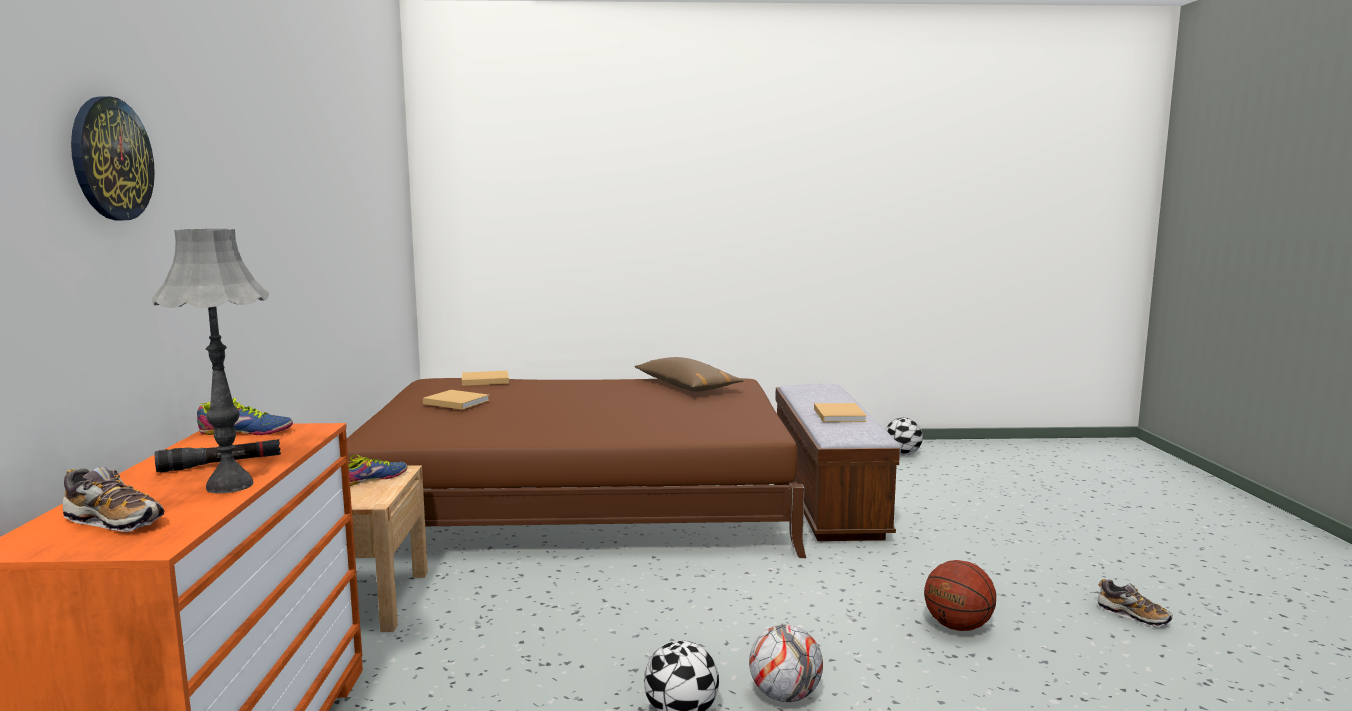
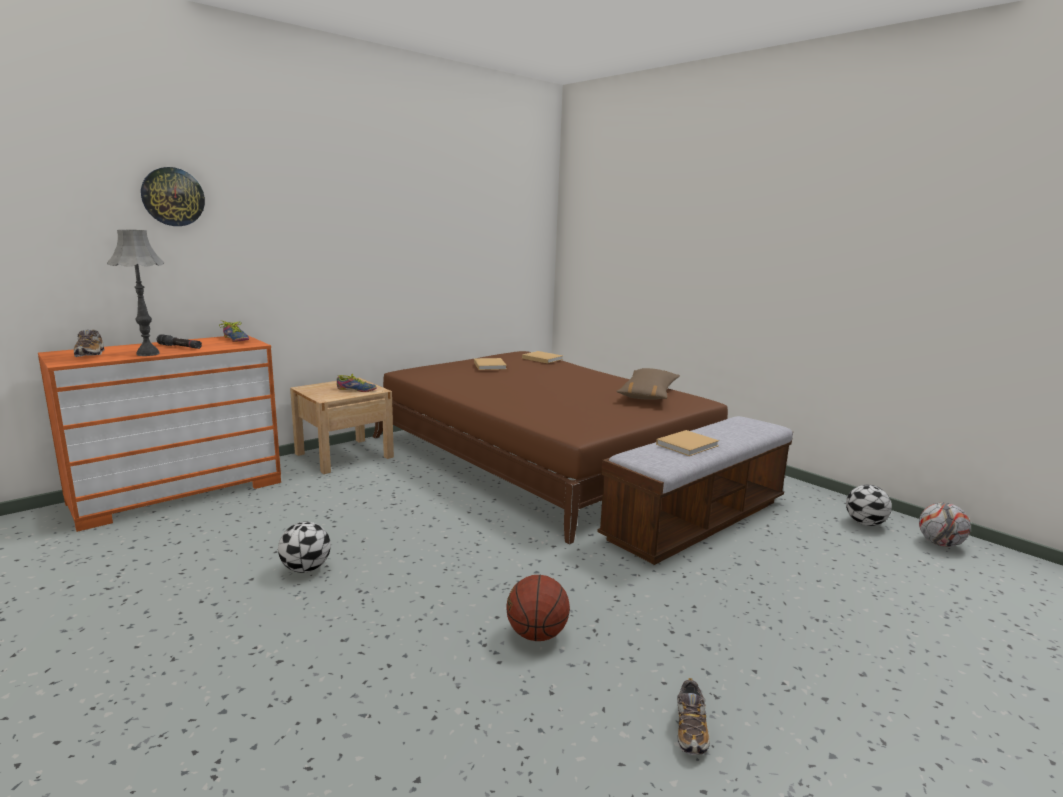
camera: 50 degrees right, 5 degrees up
(785, 696) = (356, 594): football -> football (939, 544)

